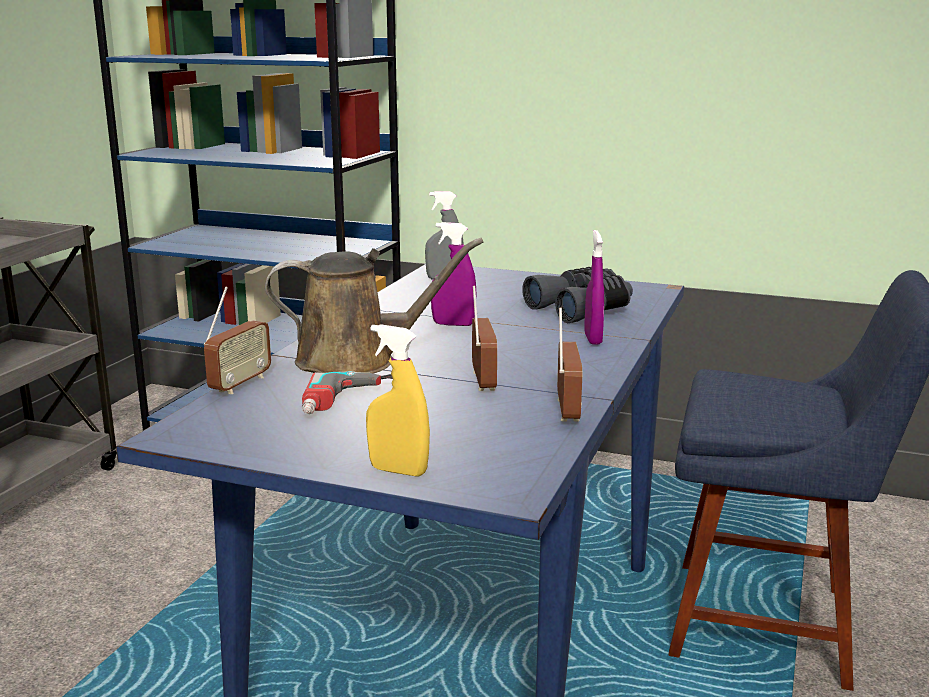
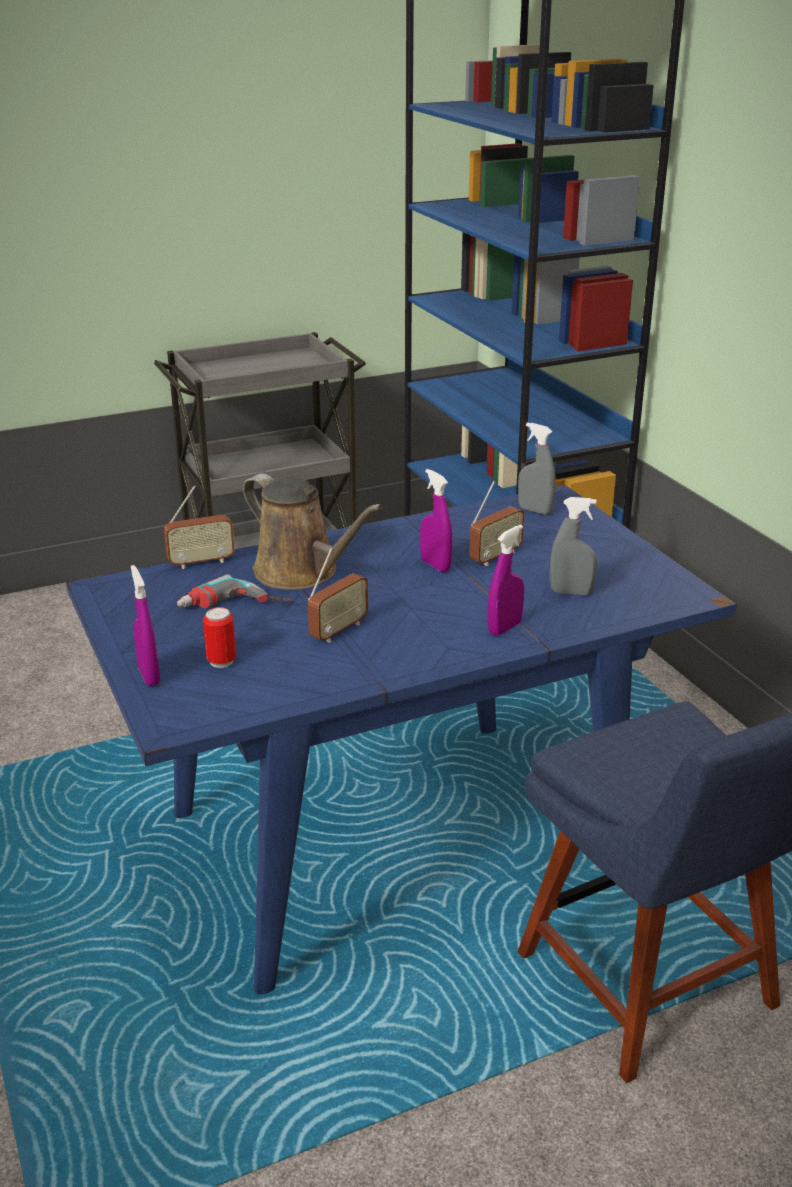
camera: 45 degrees right, 10 degrees up
(398, 471) = (149, 676): yellow spray bottle -> purple spray bottle
(438, 435) = (221, 661): none -> can
(566, 410) = (335, 684): radio -> radio (495, 557)
(582, 309) = (571, 592): grey binoculars -> grey spray bottle

